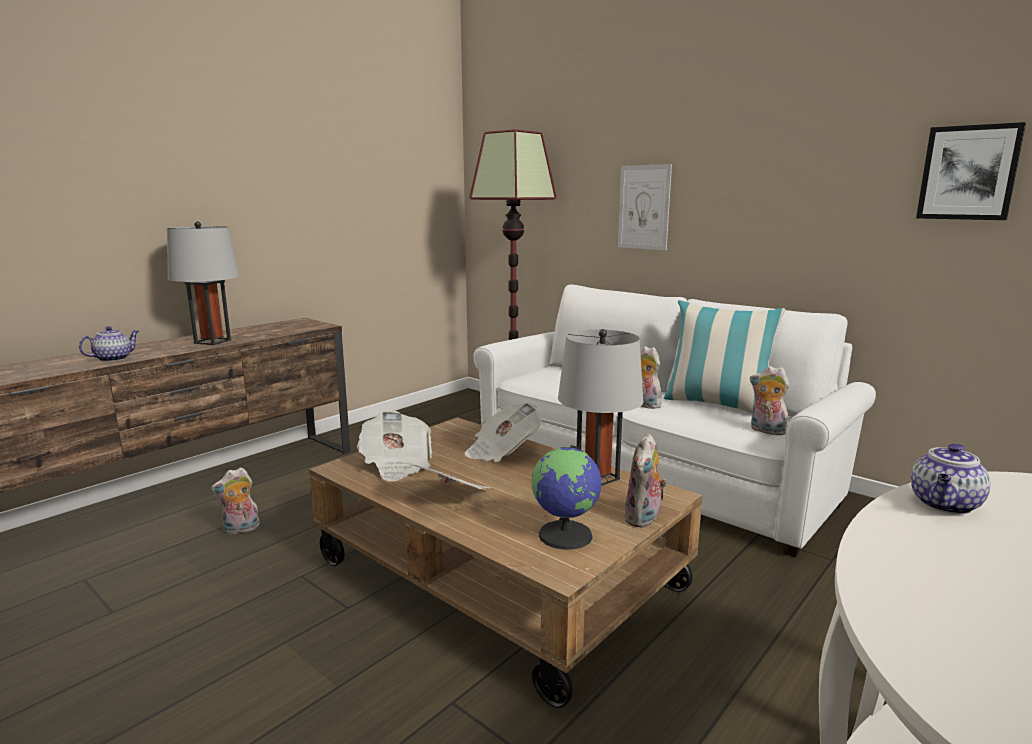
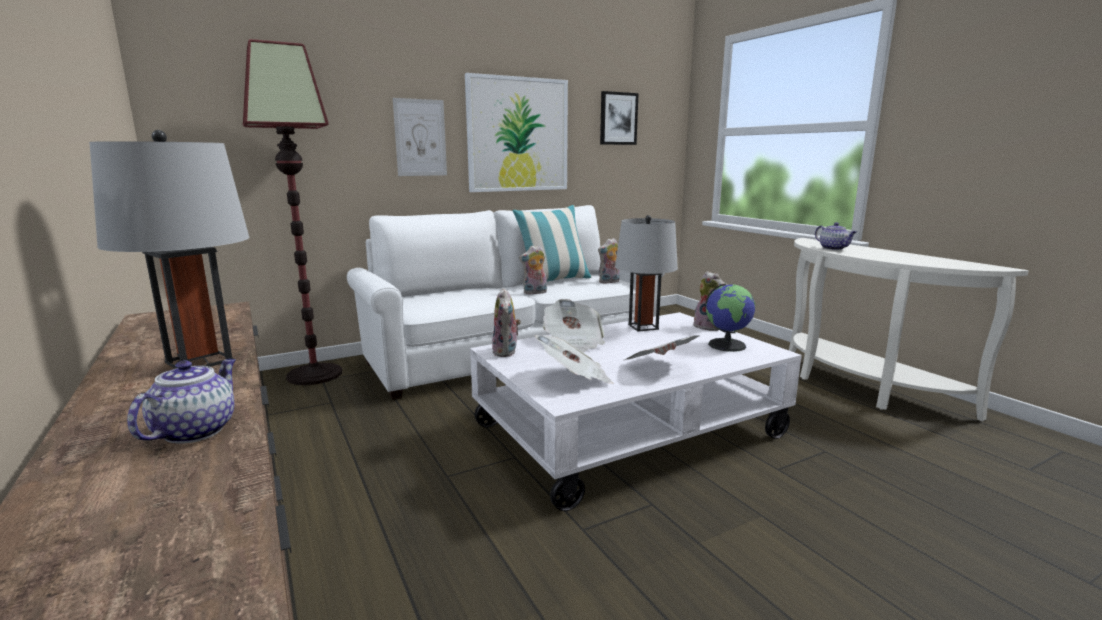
camera: 70 degrees left, 0 degrees up
(114, 358) = (195, 430): teapot -> teapot turned 45 degrees clockwise
(240, 530) = (435, 580): plush toy -> plush toy (506, 352)
(498, 574) = (628, 430): brown coffee table -> white coffee table
(764, 203) = (518, 135): none -> picture

